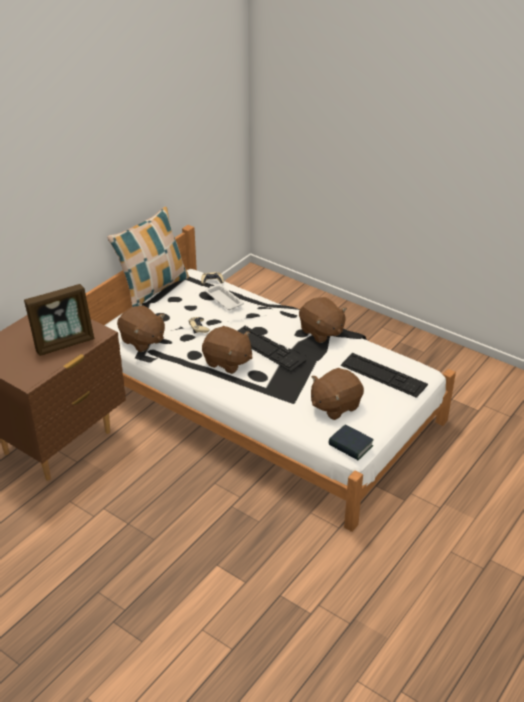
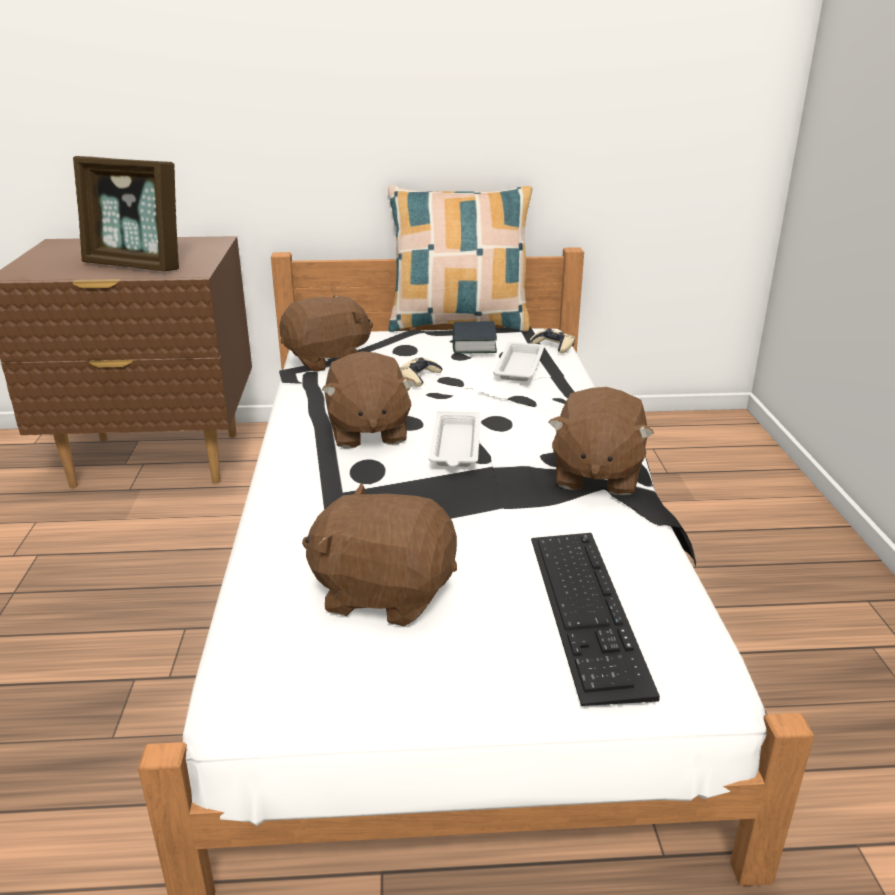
camera: 50 degrees right, 10 degrees down
(142, 341) = (327, 360): brown plush toy -> brown plush toy turned 120 degrees counterclockwise
(267, 348) = (455, 446): keyboard -> white tray
(350, 446) = (256, 682): book -> book (473, 344)

